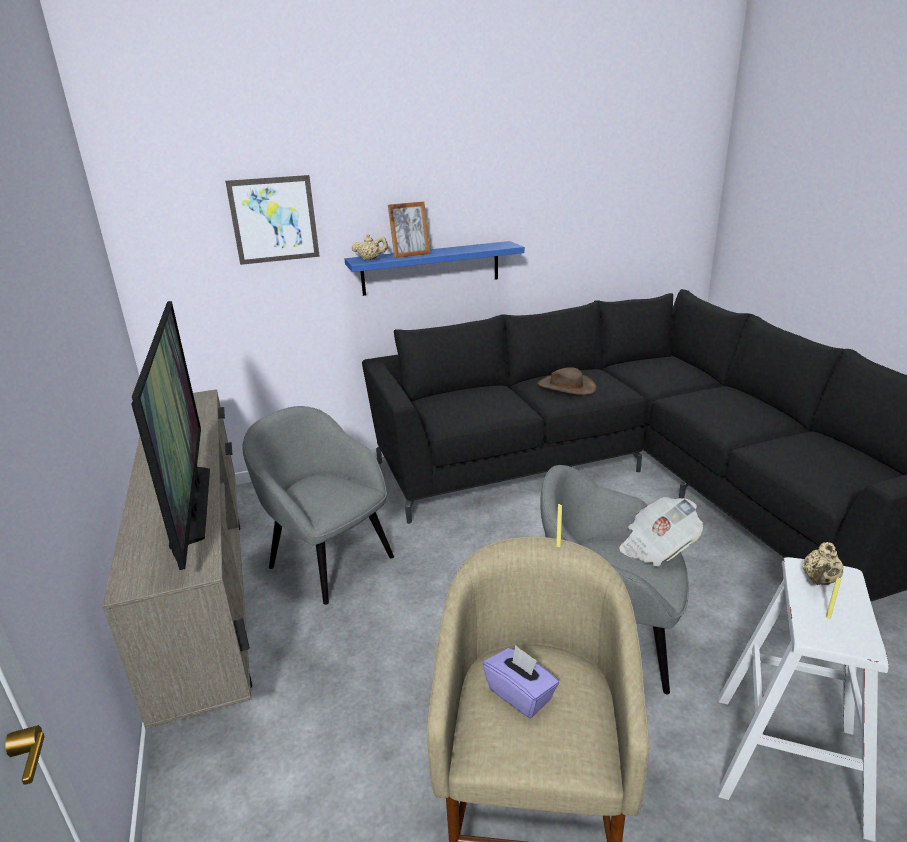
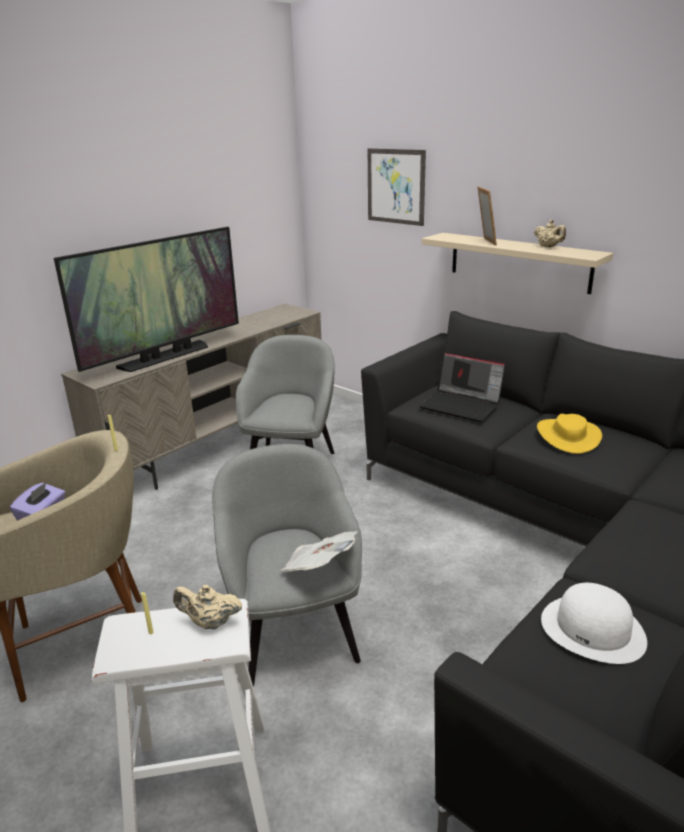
camera: 60 degrees right, 0 degrees up
(370, 259) = (449, 237): beige teapot -> beige teapot (548, 247)
(411, 255) = (485, 242): picture frame -> picture frame turned 135 degrees counterclockwise
(431, 268) = (519, 262): blue shelf -> beige shelf
(474, 404) = (462, 405): none -> laptop
(566, 387) = (568, 436): brown hat -> yellow hat
(803, 455) = (593, 629): none -> white hat

